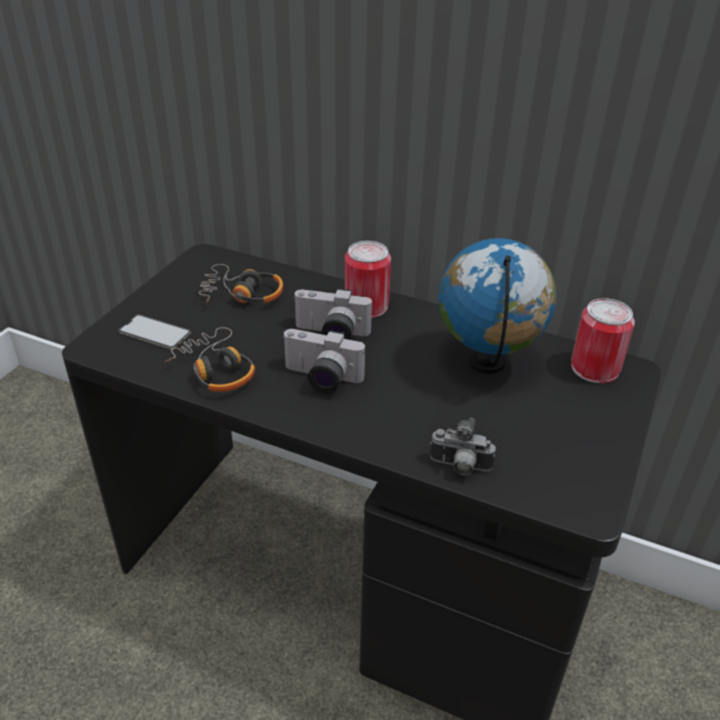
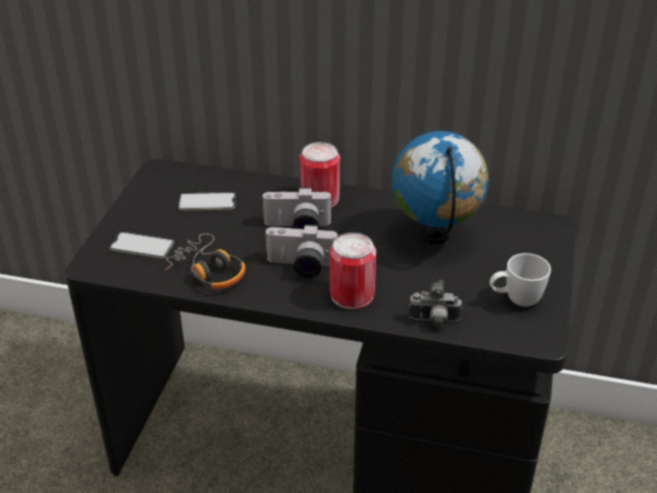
camera: 10 degrees left, 0 degrees up
(242, 294) = (207, 202): headphones -> phone
(567, 455) = (515, 300): none -> white mug
(595, 368) = (522, 228): can -> can (352, 295)

